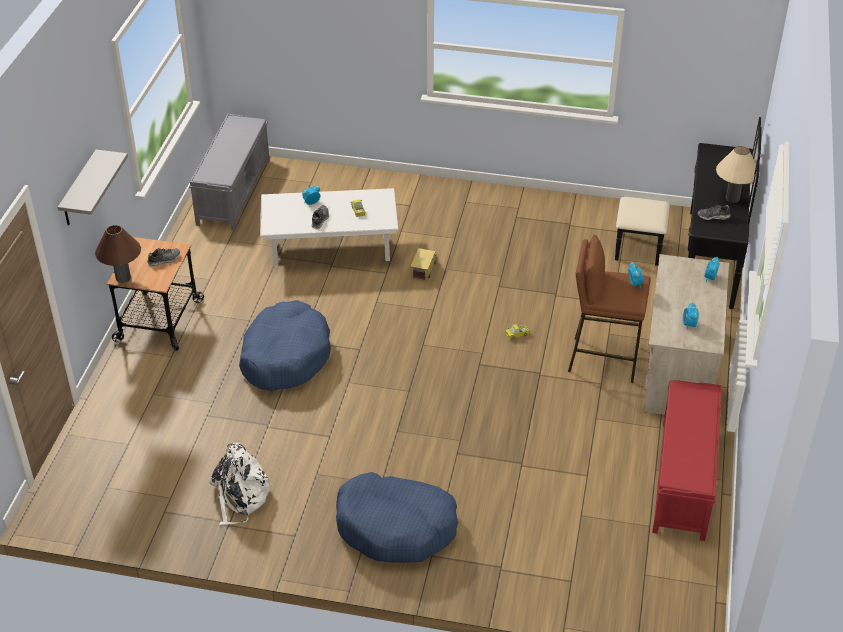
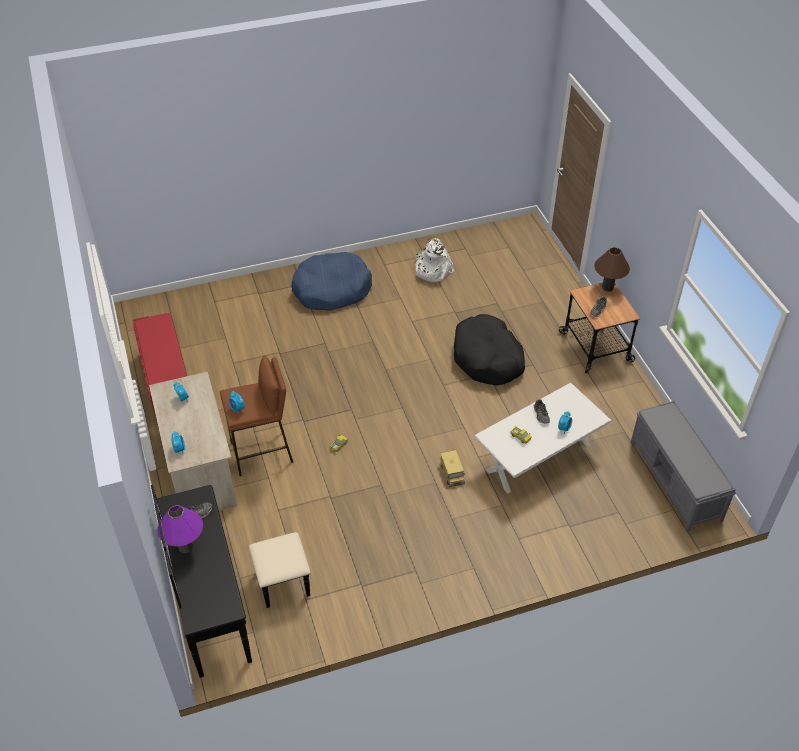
camera: 150 degrees right, 5 degrees up
(79, 190) = (632, 207): grey shelf -> none
(285, 356) = (488, 358): blue dog bed -> black dog bed
(732, 198) = (185, 547): beige table lamp -> purple table lamp

